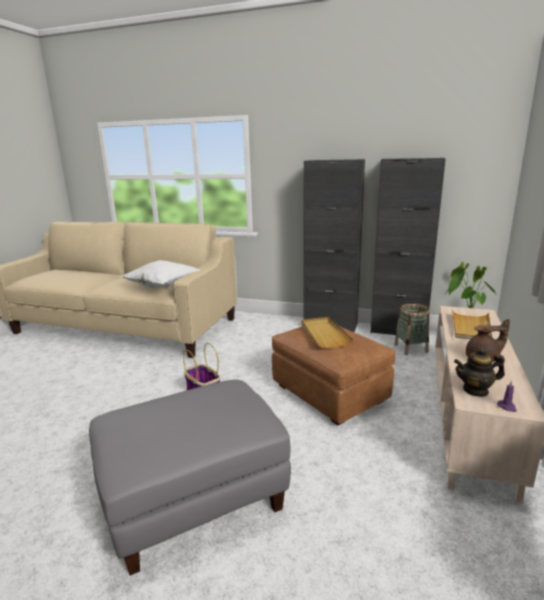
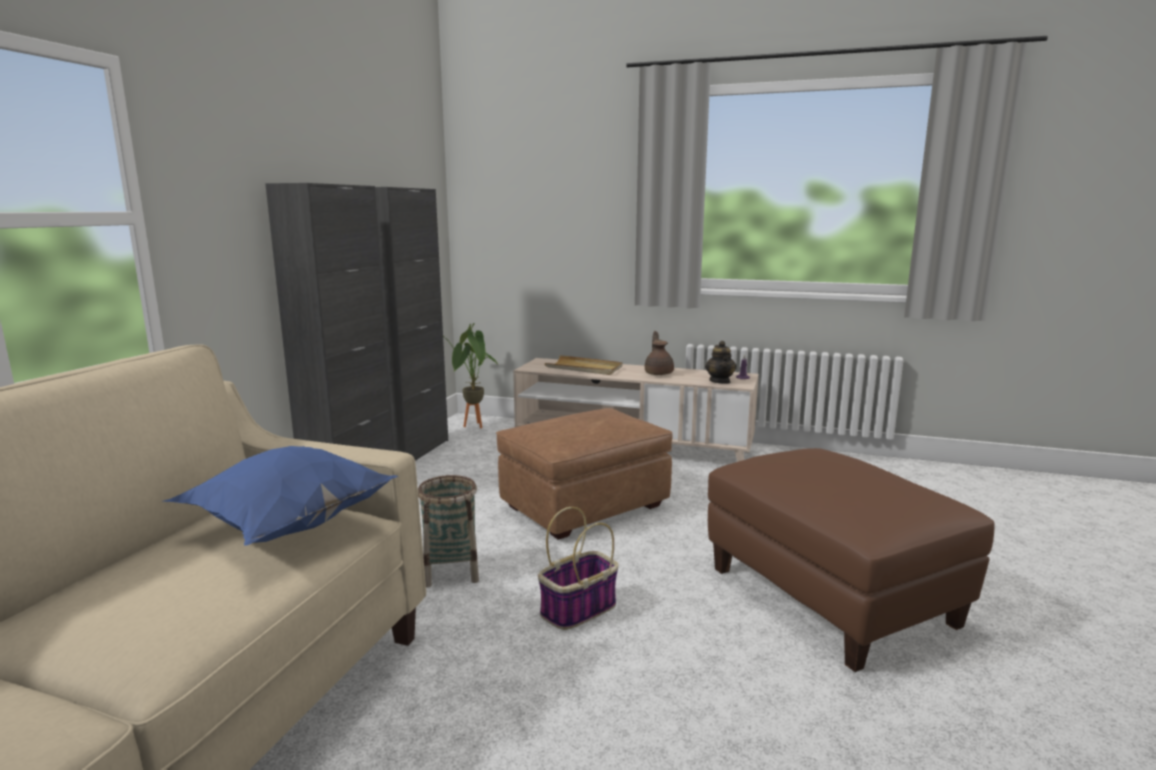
camera: 90 degrees left, 5 degrees down
(161, 287) = (288, 527): white pillow -> blue pillow
(193, 498) = (830, 596): grey ottoman -> brown ottoman
(324, 334) = (577, 423): beige tray -> none
(411, 348) = (473, 451): basket -> basket (451, 571)

